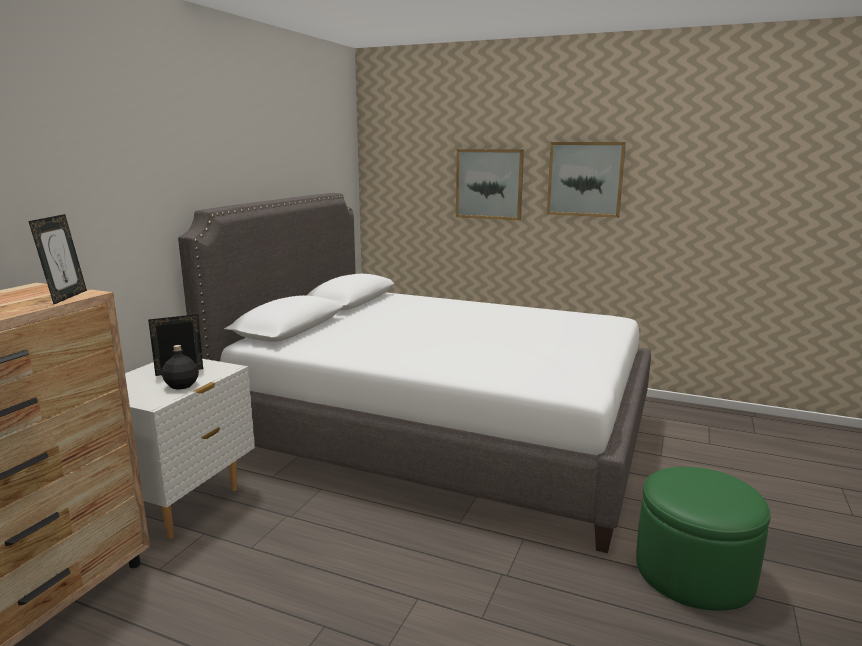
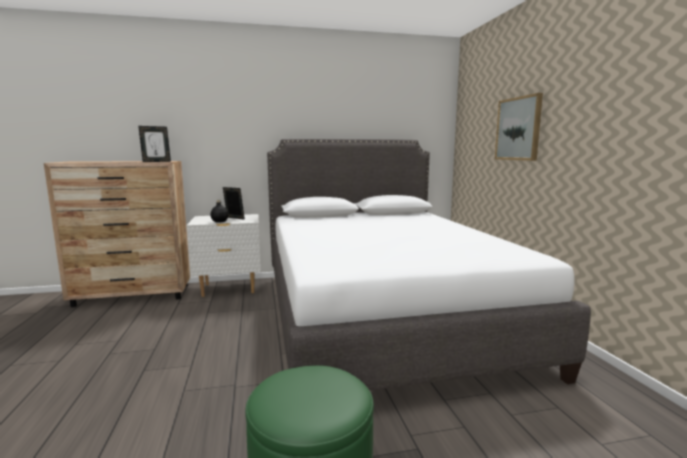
camera: 55 degrees right, 5 degrees down
(585, 179) = (587, 115): picture -> none

